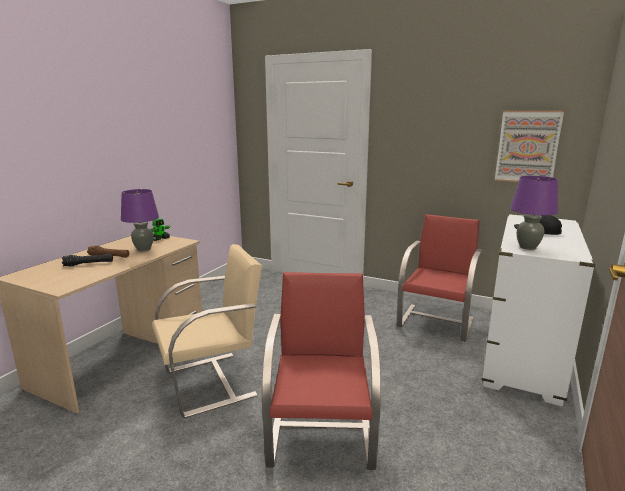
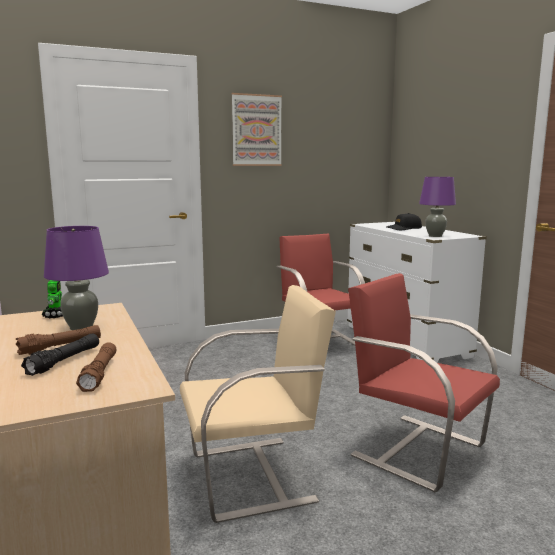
camera: 50 degrees left, 5 degrees down
(76, 275) = (99, 374): none -> brown flashlight
(212, 382) = (254, 476): beige chair -> beige chair turned 60 degrees clockwise
(527, 147) = (346, 163): picture -> picture (256, 130)

